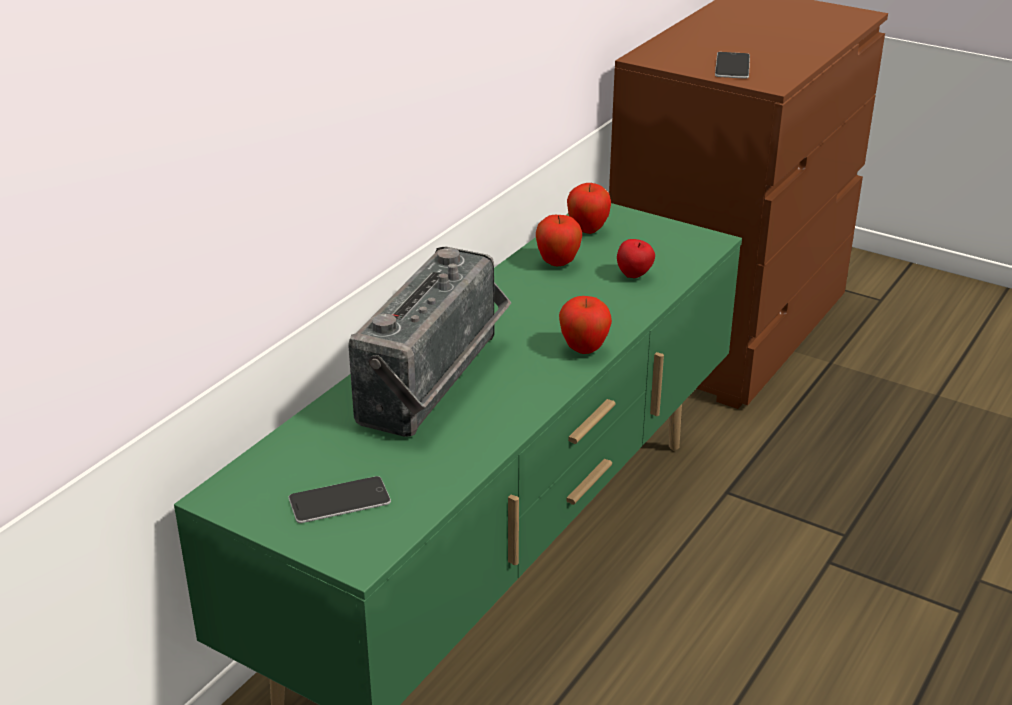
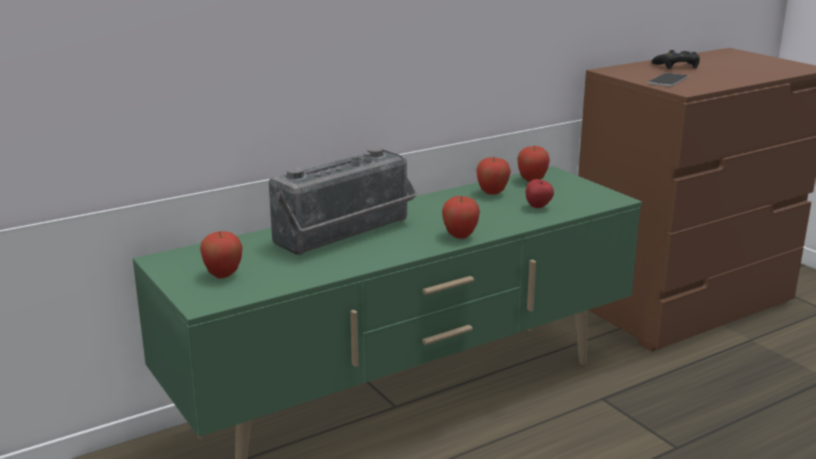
camera: 25 degrees right, 10 degrees down
(339, 500) = (223, 275): phone -> apple
(715, 35) = (677, 66): none -> black game controller

